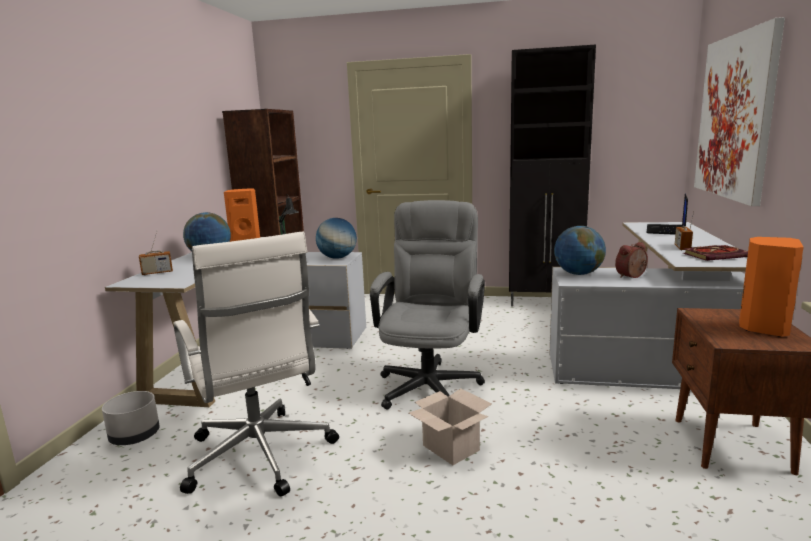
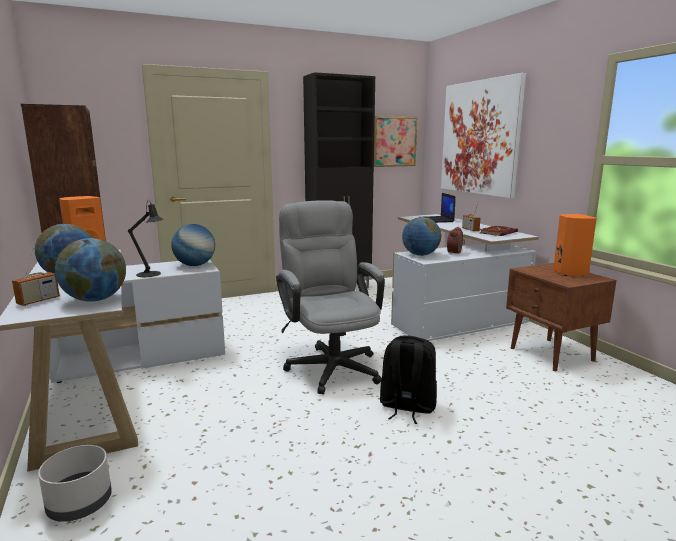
camera: 35 degrees left, 0 degrees up
(185, 277) = (95, 300): none -> globe
(260, 457) = (261, 469): white office chair -> none
(449, 448) = (407, 407): cardboard box -> black backpack
(638, 124) = (394, 141): none -> picture

